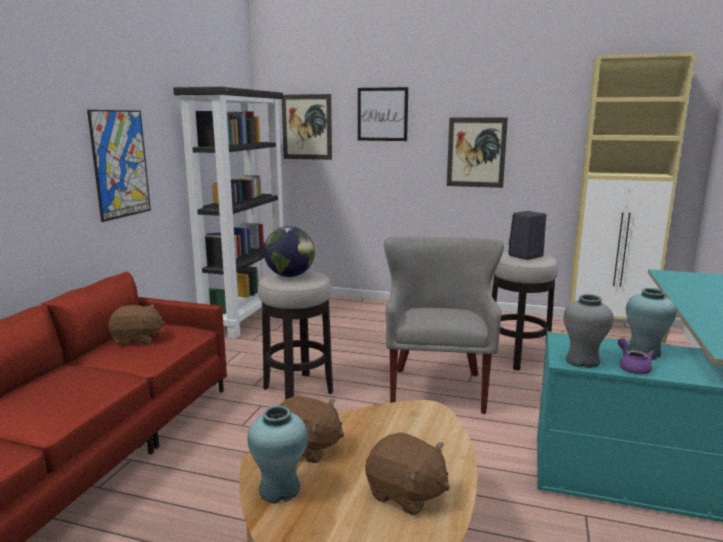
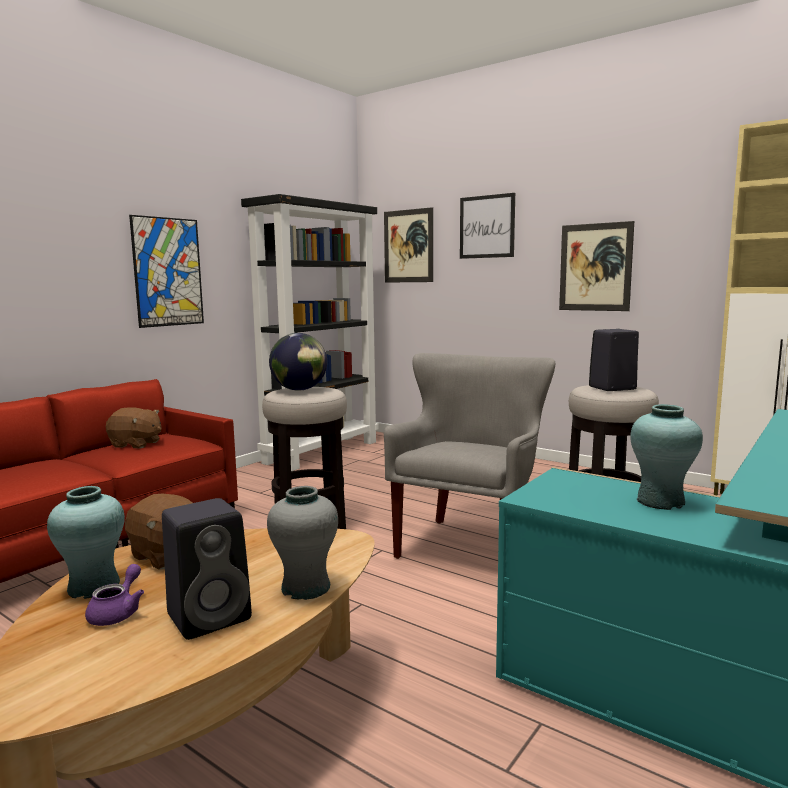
camera: 20 degrees right, 5 degrees down
(406, 494) = (211, 616): brown plush toy -> black speaker
(583, 361) = (554, 500): grey vase -> grey vase (306, 588)
(632, 367) = (618, 514): purple teapot -> purple teapot (118, 612)

